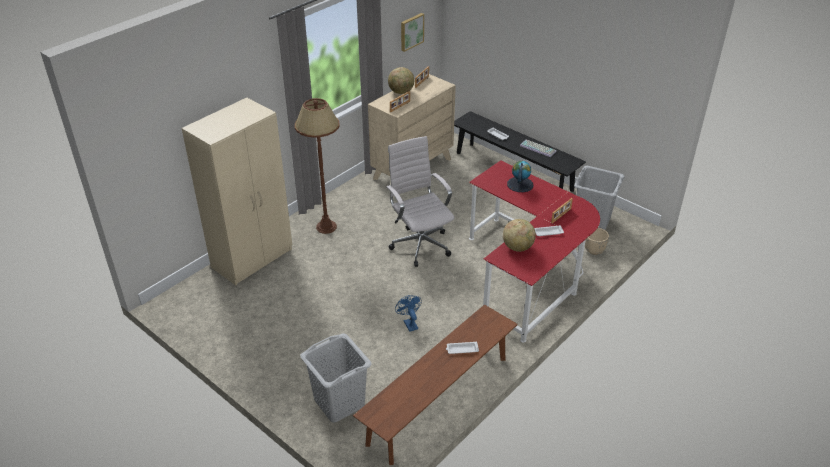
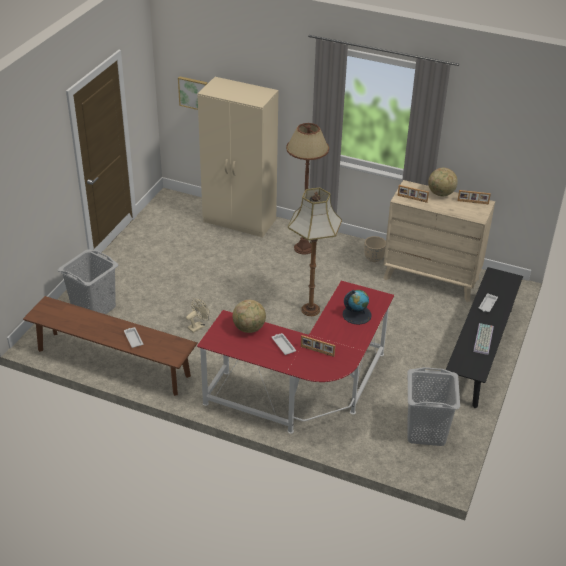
camera: 70 degrees right, 0 degrees up
(409, 323) = (198, 326): blue fan -> beige fan
(411, 31) = (500, 151): picture -> picture (194, 93)
(419, 244) = (311, 309): white office chair -> floor lamp
(594, 251) = (370, 439): beige planter -> beige planter (373, 259)

